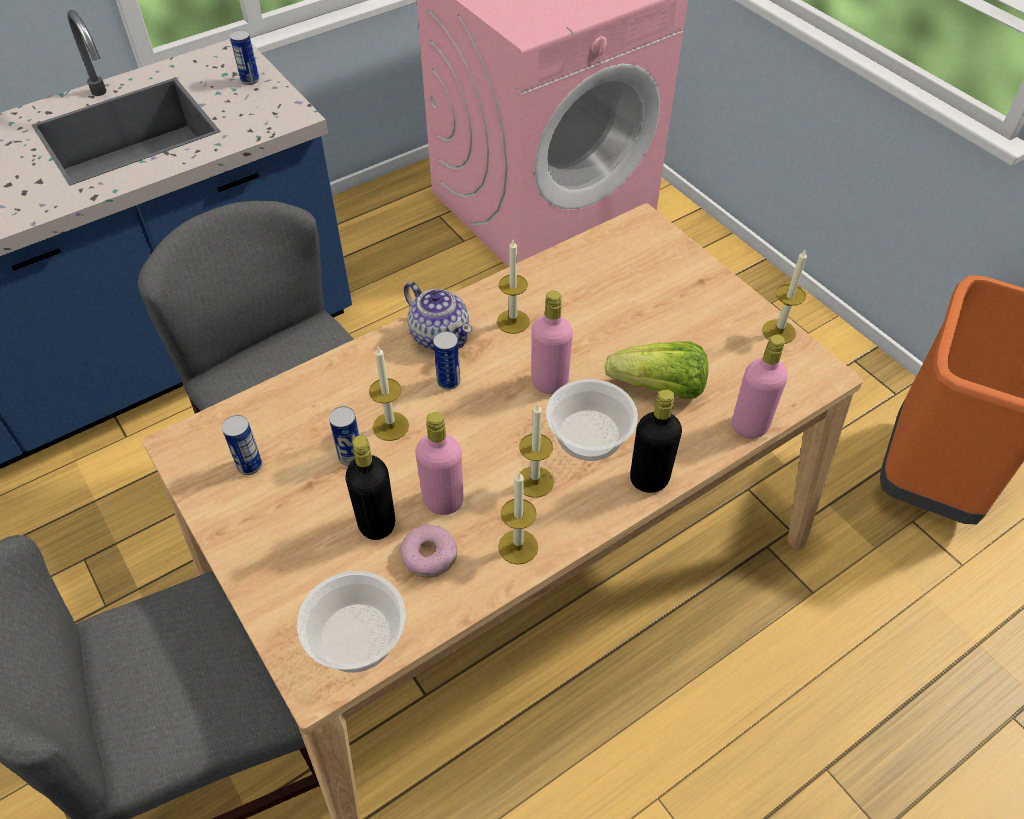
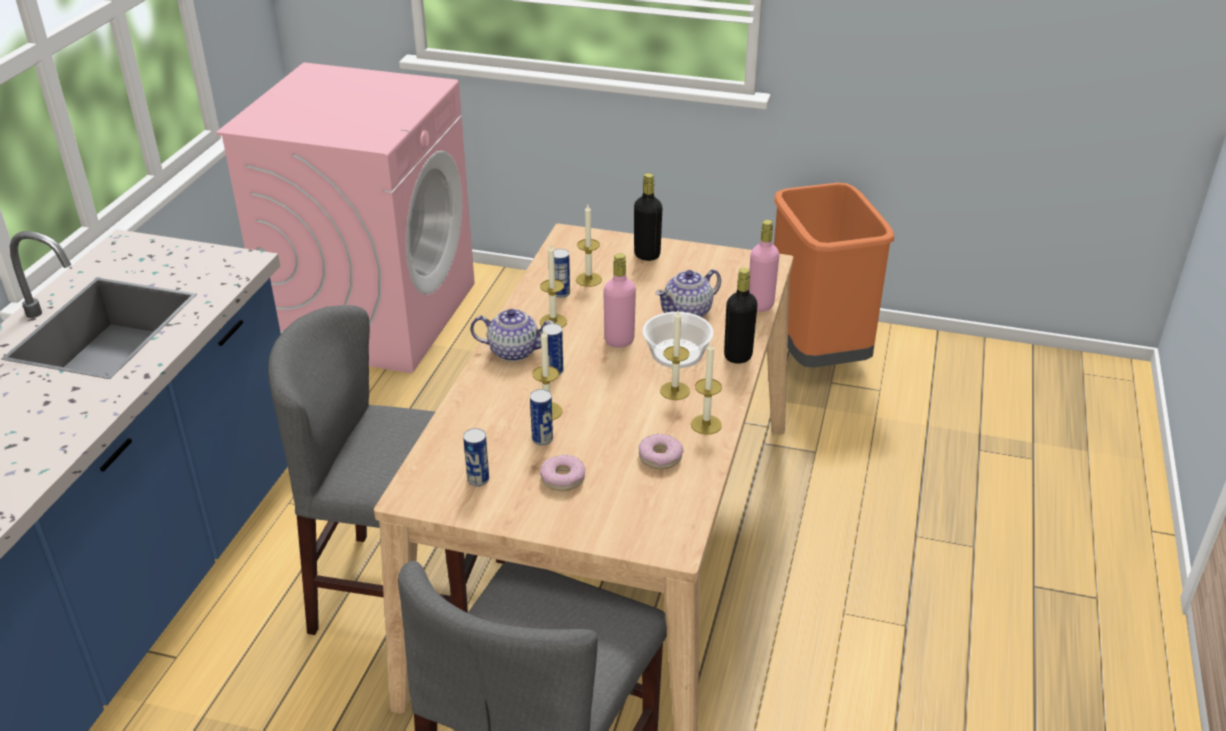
camera: 40 degrees left, 15 degrees down
(250, 80) = (172, 254): can -> can (561, 293)
(317, 516) = (562, 478): none -> donut
(357, 637) = (670, 516): bowl -> none
(377, 524) = (607, 461): black bottle -> black bottle (647, 255)
(443, 501) = (632, 428): pink bottle -> none
(660, 388) = (688, 312): lettuce -> teapot
(779, 331) = (720, 253): candle -> candle (588, 279)

